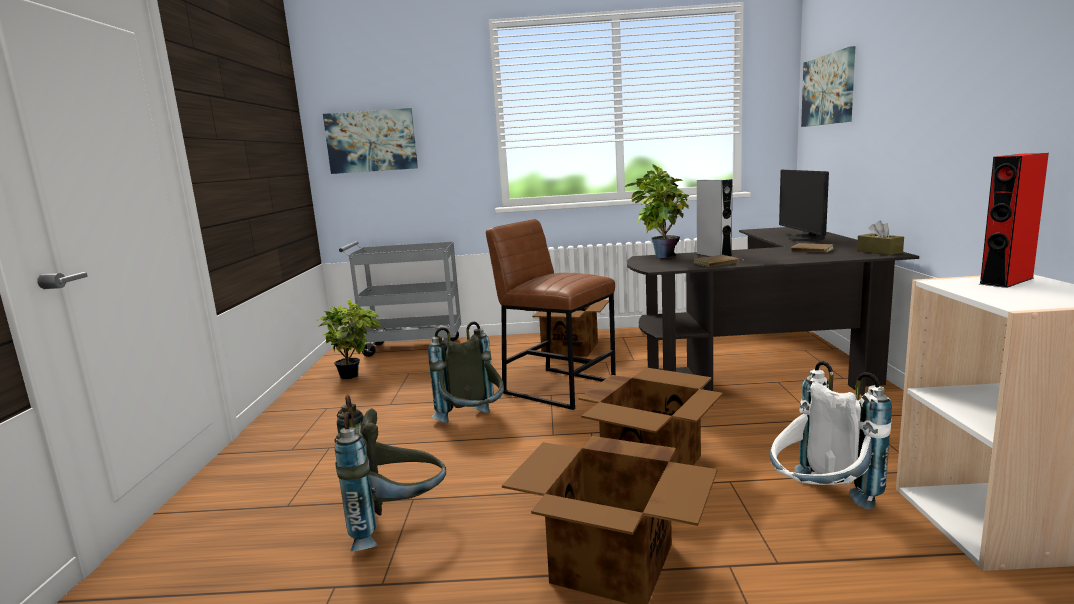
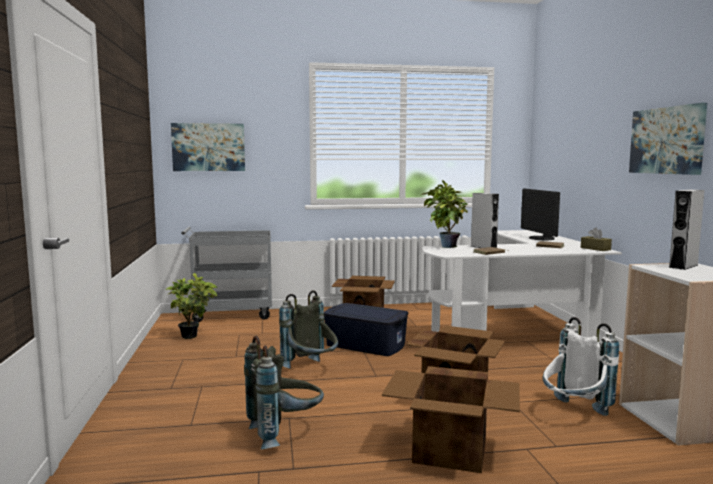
camera: 10 degrees left, 5 degrees down
(557, 387) = (365, 345): brown chair -> blue storage box
(772, 369) = (519, 333): black desk -> white desk
(828, 90) = (554, 134): picture -> picture (667, 140)
(1006, 281) = (683, 266): red speaker -> grey speaker

